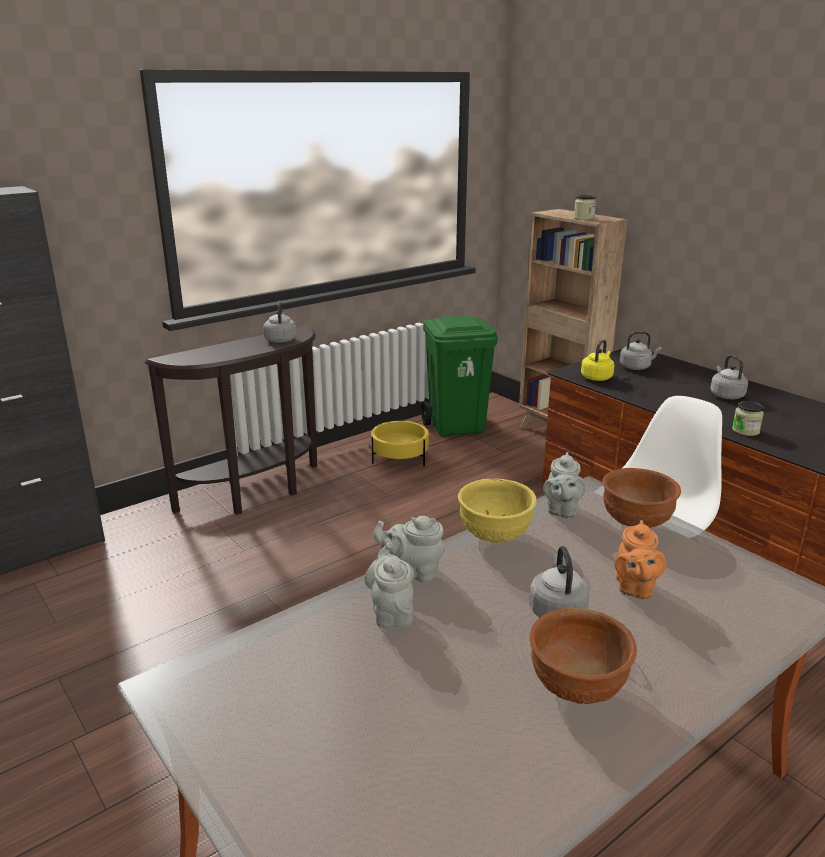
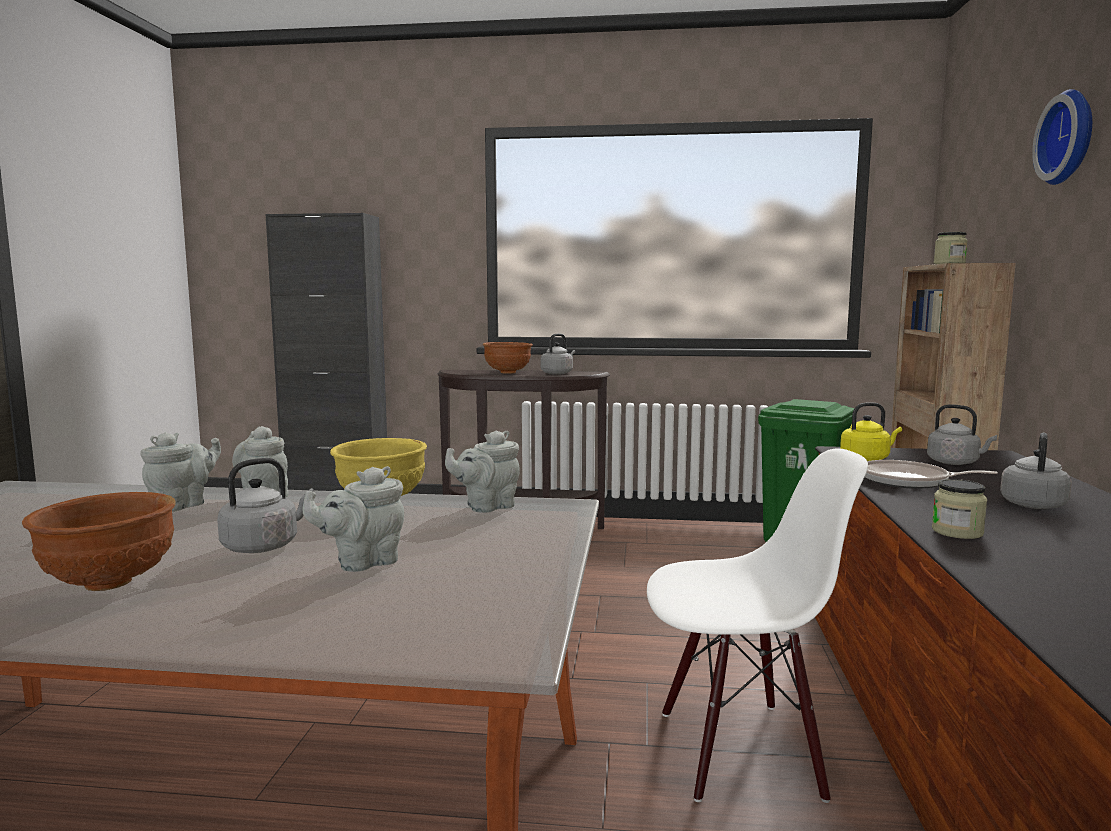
camera: 45 degrees right, 15 degrees down
(400, 458) = (690, 545): yellow planter -> none
(634, 589) = (362, 562): orange teapot -> grey teapot
(636, 523) = (526, 534): brown bowl -> brown bowl (508, 372)
(654, 394) = (908, 481): none -> frying pan
(675, 142) = (1070, 137): none -> wall clock

